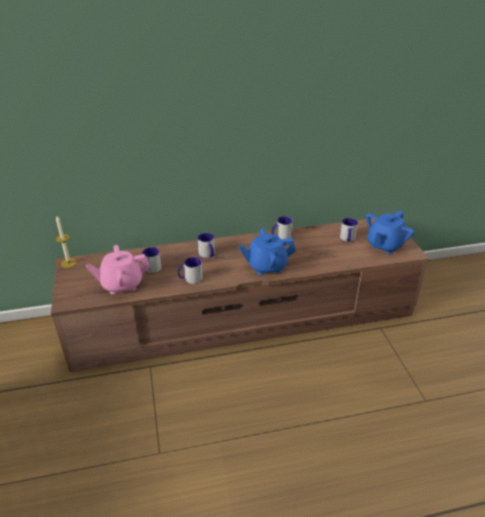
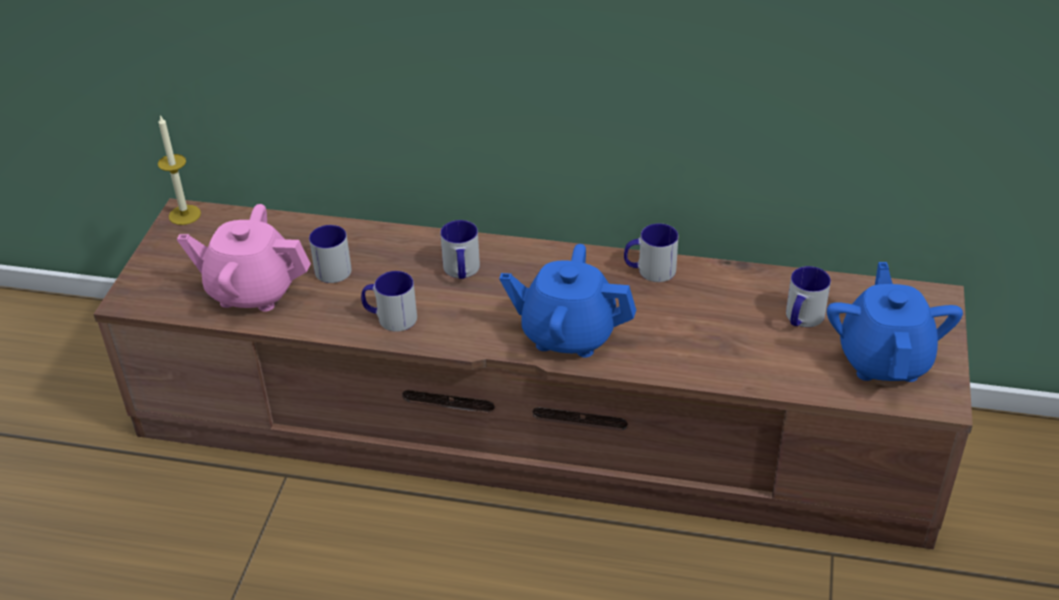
camera: 25 degrees right, 5 degrees up
(385, 245) = (884, 359): blue teapot -> blue teapot turned 120 degrees clockwise

